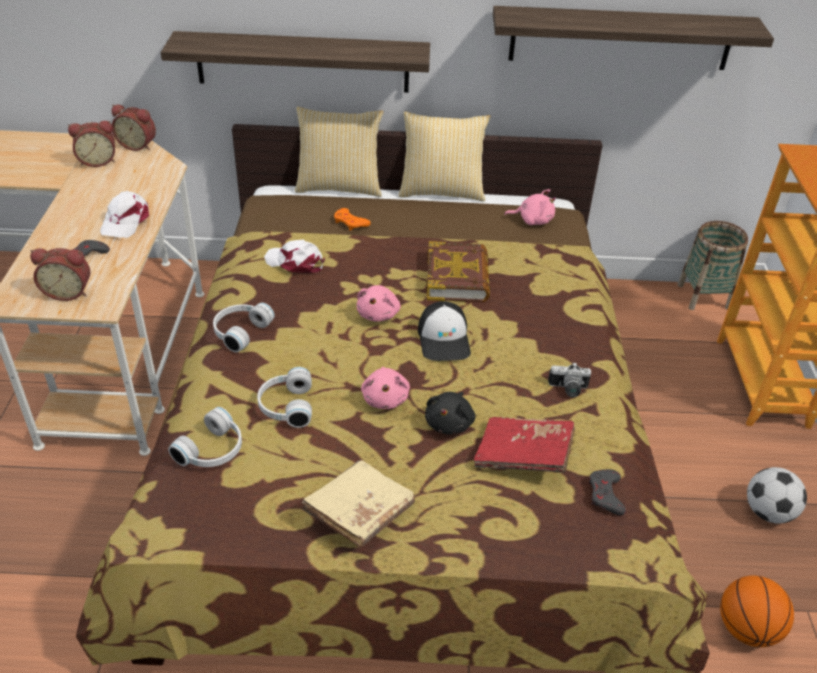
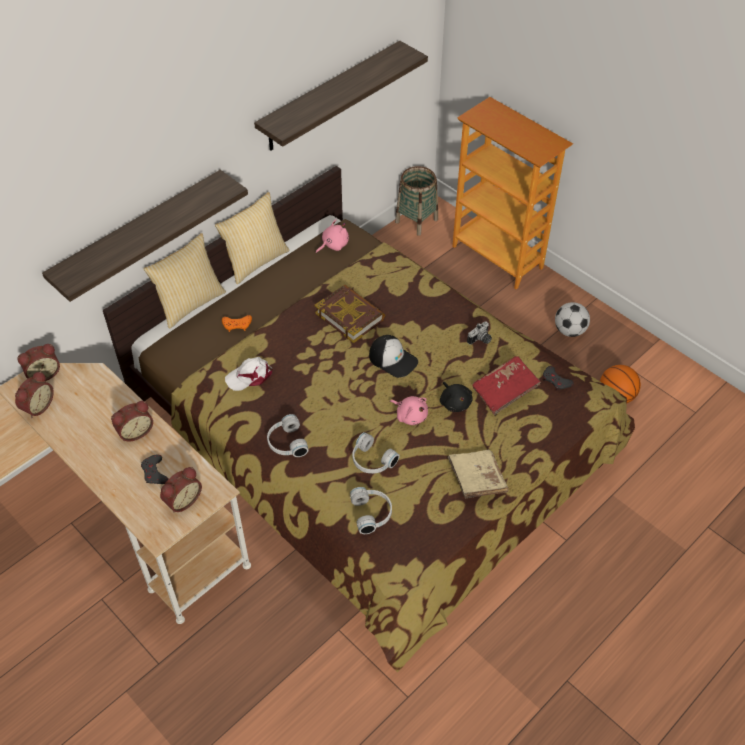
camera: 45 degrees left, 10 degrees up
(125, 221) = (135, 431): white cap -> alarm clock
(379, 314) = (341, 371): pink plush toy -> none

